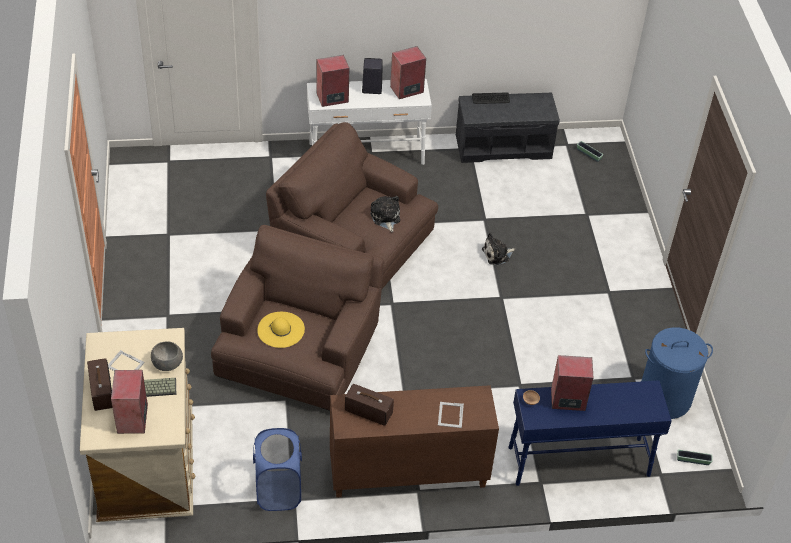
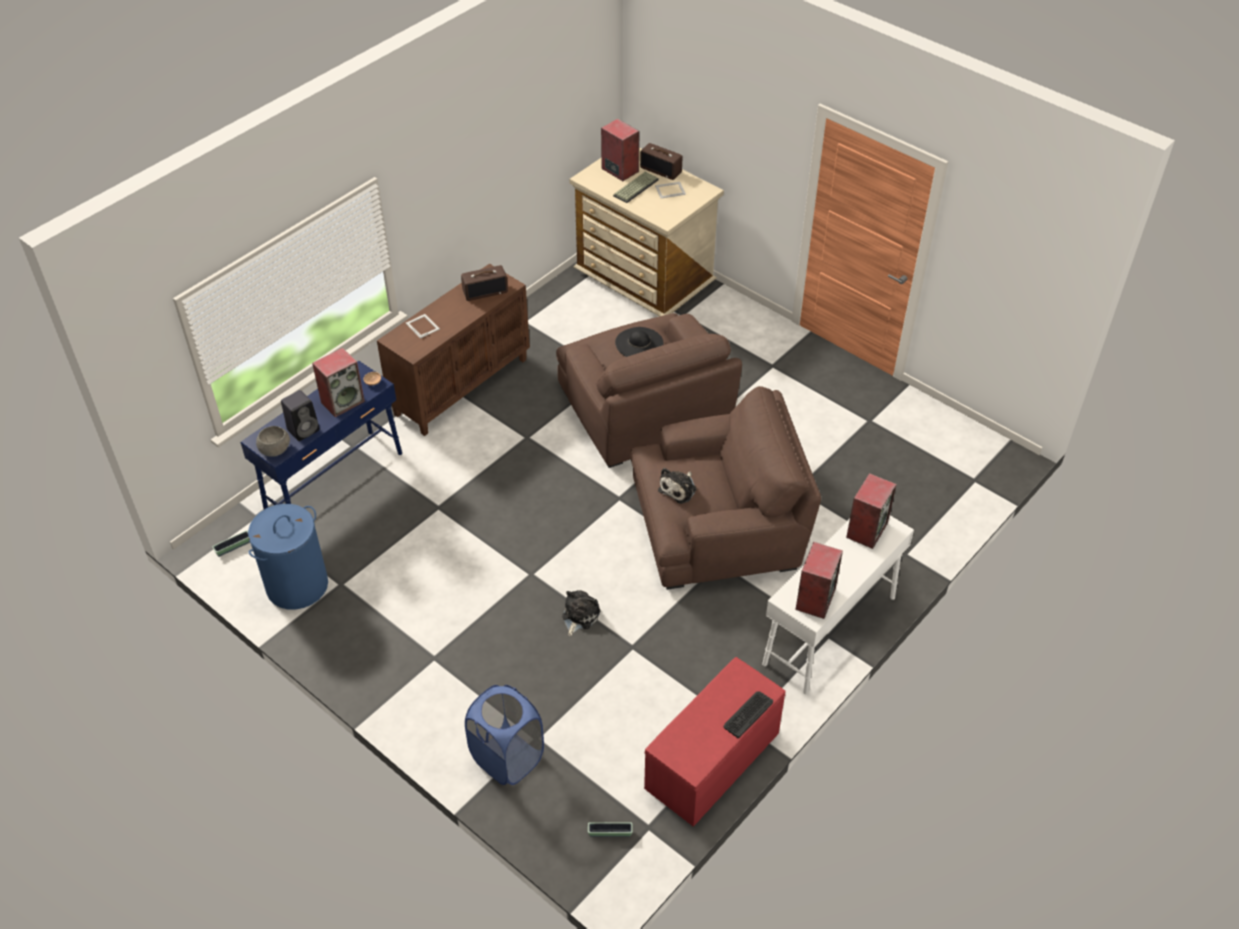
camera: 140 degrees right, 0 degrees up
(167, 363) = (645, 206): grey bowl -> grey bowl (275, 449)
(278, 491) = (540, 319): blue laundry basket -> blue laundry basket (507, 758)
(281, 329) = (639, 343): yellow hat -> black hat
(371, 88) = (849, 572): black speaker -> black speaker (304, 429)
(385, 217) = (679, 489): plush toy -> plush toy turned 90 degrees clockwise
(504, 146) = (712, 762): grey bench -> red bench

